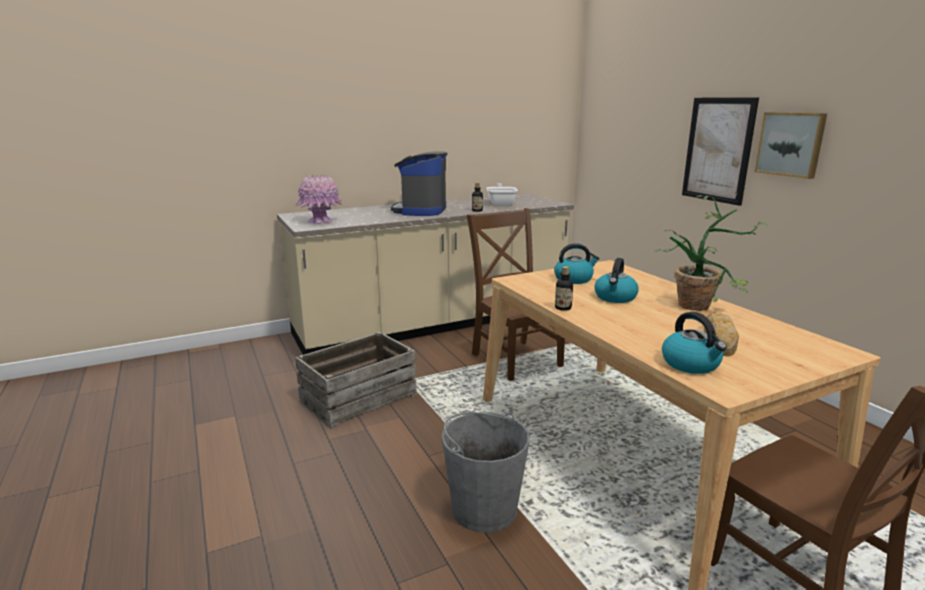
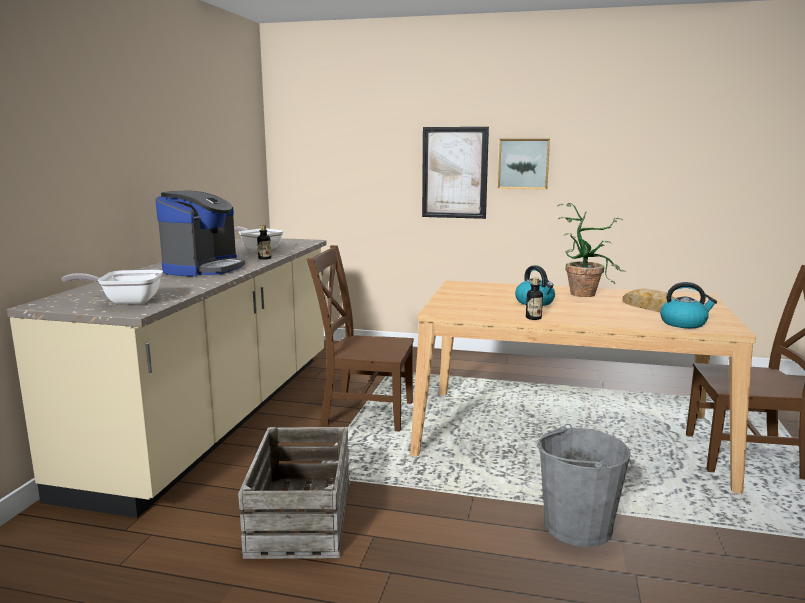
camera: 50 degrees left, 5 degrees down
(320, 221) = (126, 301): pink vase -> frying pan
(420, 210) = (203, 269): coffee machine -> coffee machine turned 120 degrees counterclockwise
(574, 279) = (472, 299): kettle -> none

